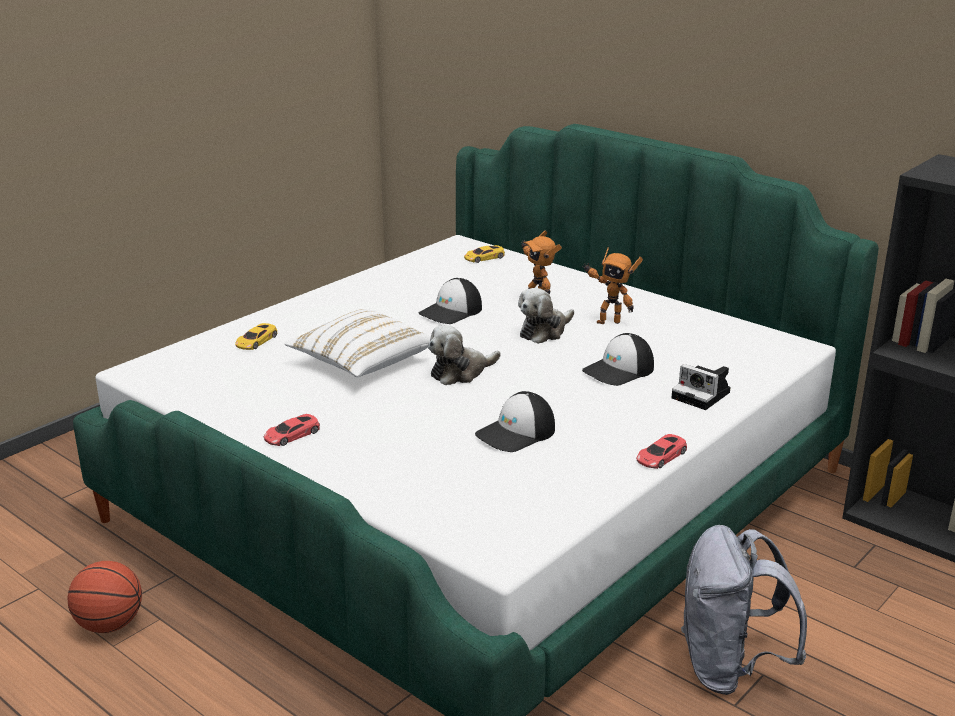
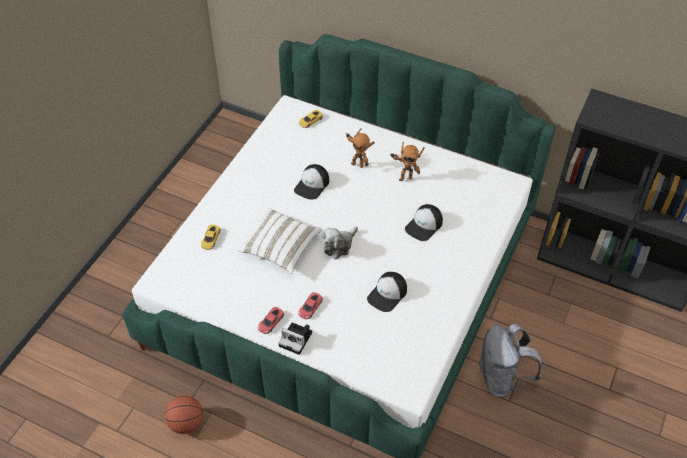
camera: 15 degrees left, 25 degrees up
(544, 331) = (372, 195): plush toy -> none
(661, 456) = (465, 298): red toy car -> red toy car (310, 307)
(703, 395) = (474, 240): camera -> camera (297, 339)

